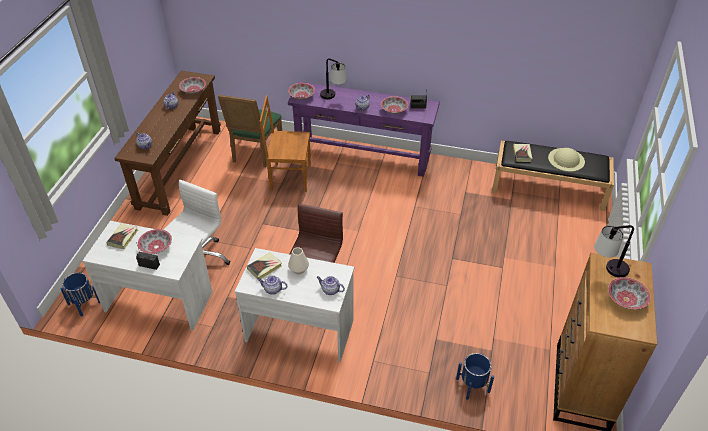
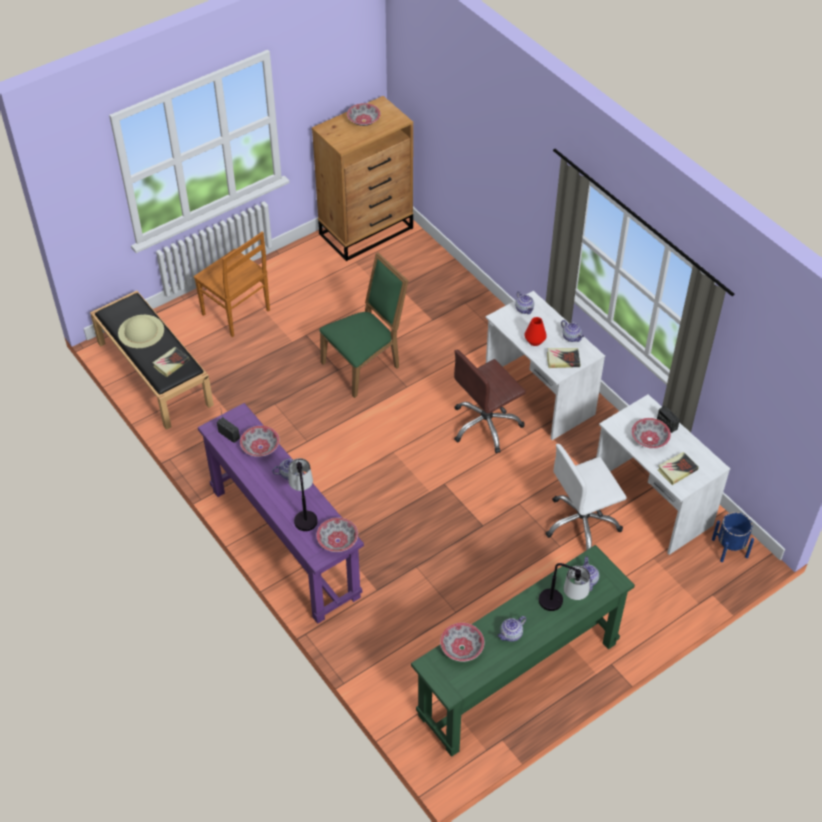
camera: 140 degrees left, 5 degrees up
(180, 167) = (518, 679): brown console table -> green console table
(255, 153) = (406, 638): green chair -> green chair (365, 364)
(289, 177) = (399, 569): brown chair -> brown chair (237, 313)
(299, 269) = (534, 341): white vase -> red vase
(473, 385) = (442, 276): blue planter -> none
(607, 271) = (349, 139): table lamp -> table lamp (561, 605)

